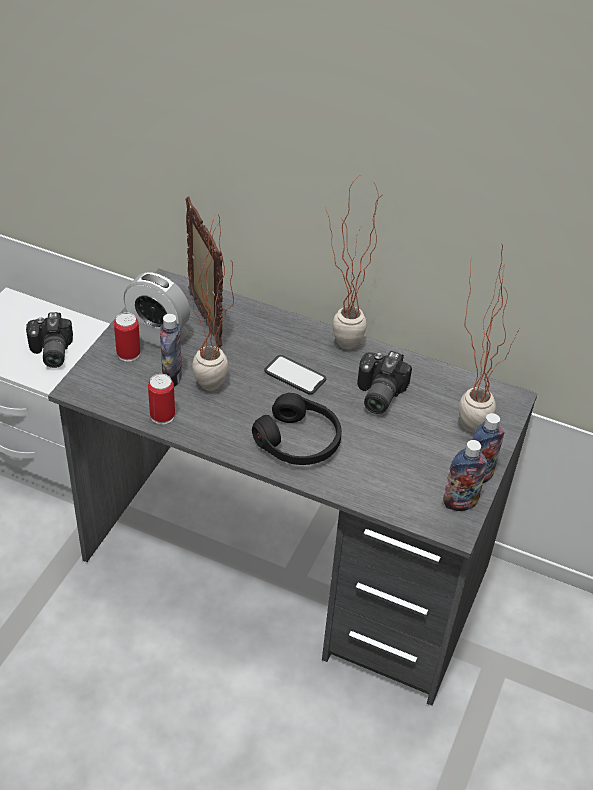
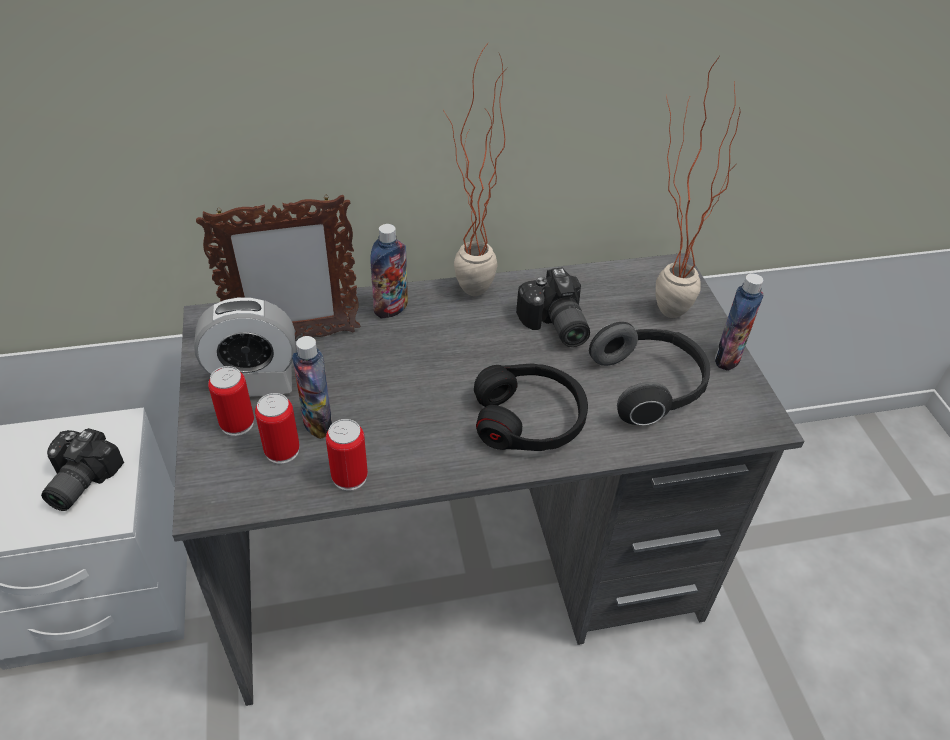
camera: 35 degrees left, 0 degrees up
(50, 352) = (77, 481): camera -> camera turned 60 degrees clockwise
(139, 382) = (282, 451): none -> can
(204, 320) = (295, 338): picture frame -> picture frame turned 135 degrees clockwise
(211, 393) = (382, 418): potted plant -> none
(295, 375) = (454, 349): phone -> none
(399, 464) = (649, 387): none -> headphones
(460, 503) = (741, 394): bottle -> bottle (391, 308)

